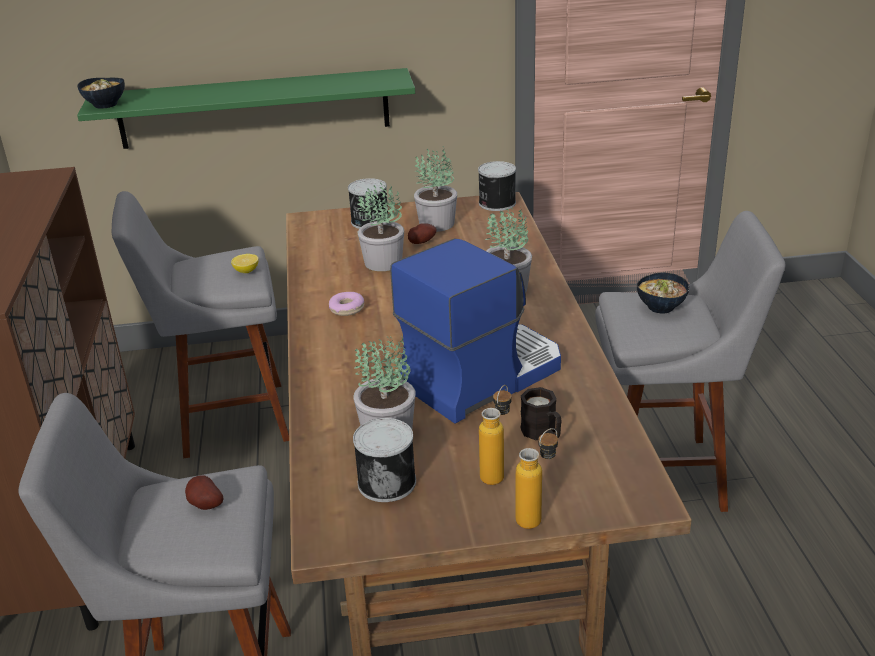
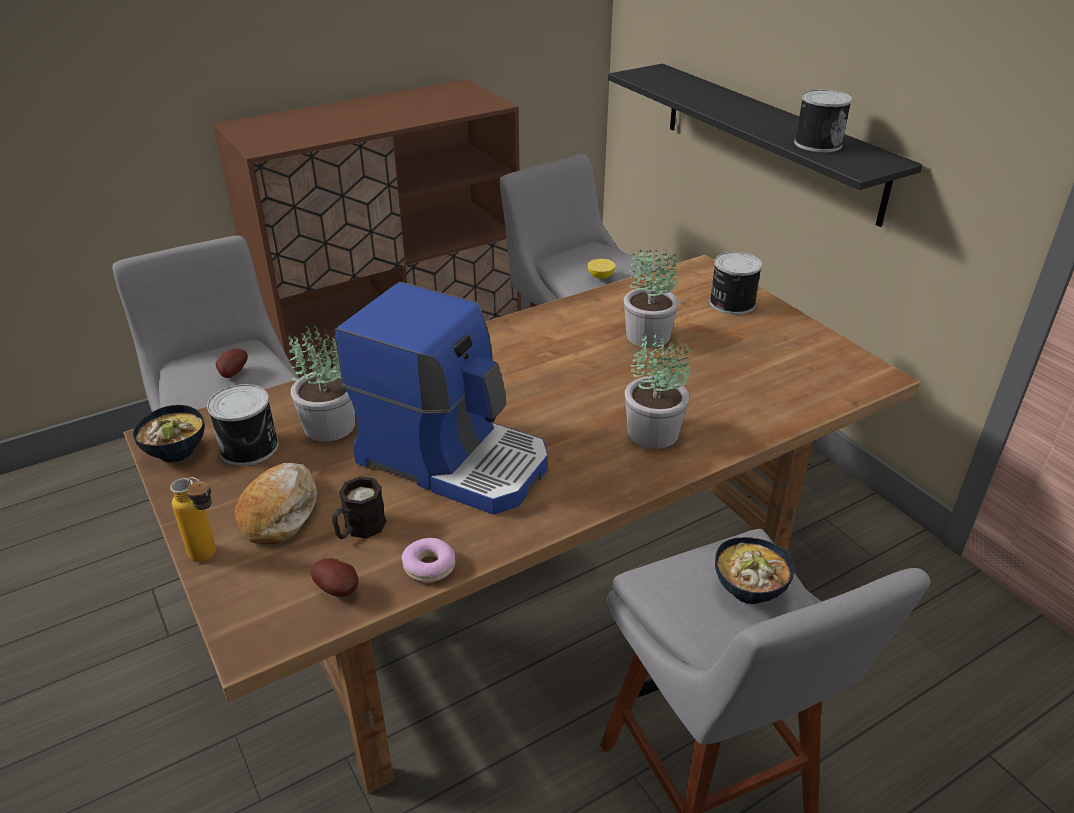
camera: 65 degrees right, 5 degrees up
(105, 105) = (639, 75): bowl -> bowl (174, 452)
(254, 108) = (769, 140): green shelf -> black shelf
(347, 309) = (537, 342): donut -> donut (429, 566)
(421, 242) = (713, 347): potato -> potato (339, 589)
(436, 223) = (768, 345): potted plant -> none
(496, 203) = (865, 372): can -> can (817, 143)
(497, 472) = (280, 512): bottle -> bread

